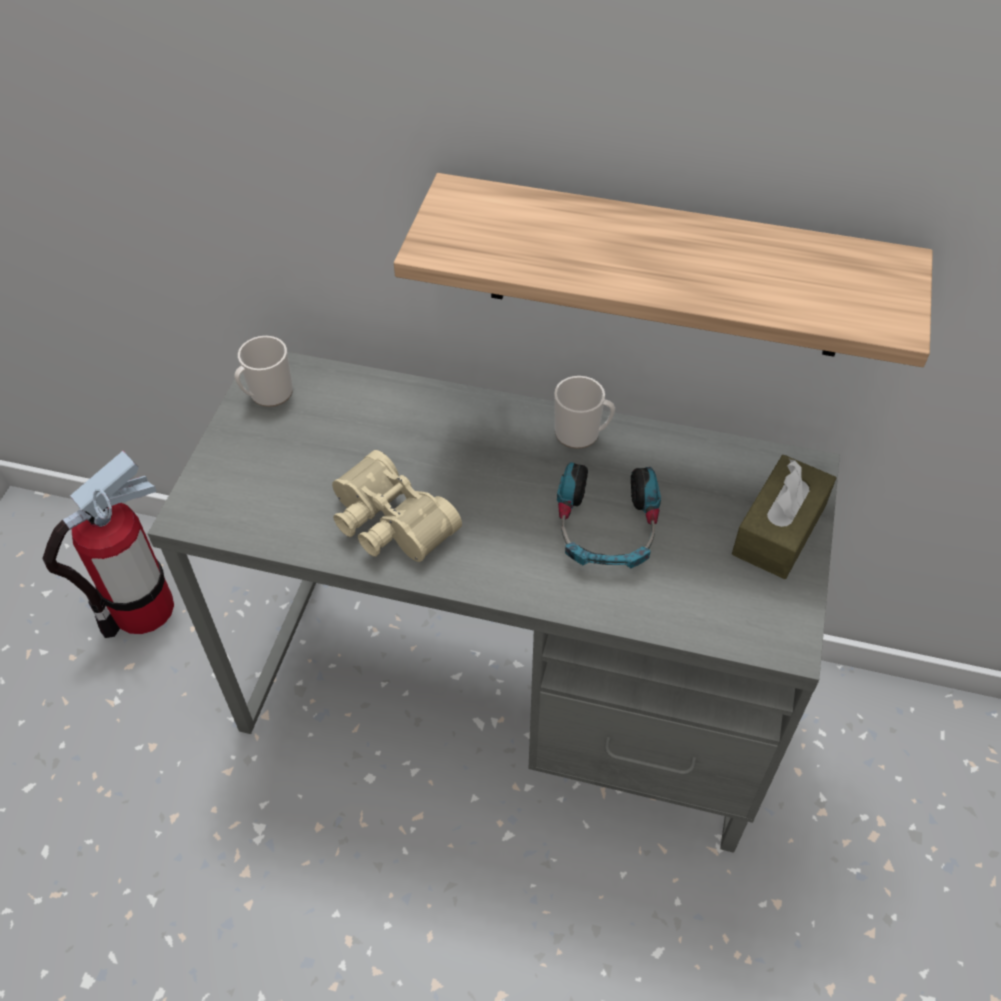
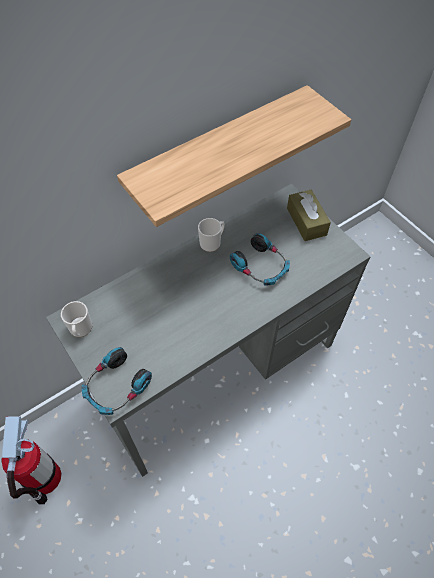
camera: 50 degrees left, 5 degrees up
(211, 498) = (116, 386): none -> headphones
(388, 524) = (193, 332): beige binoculars -> none

